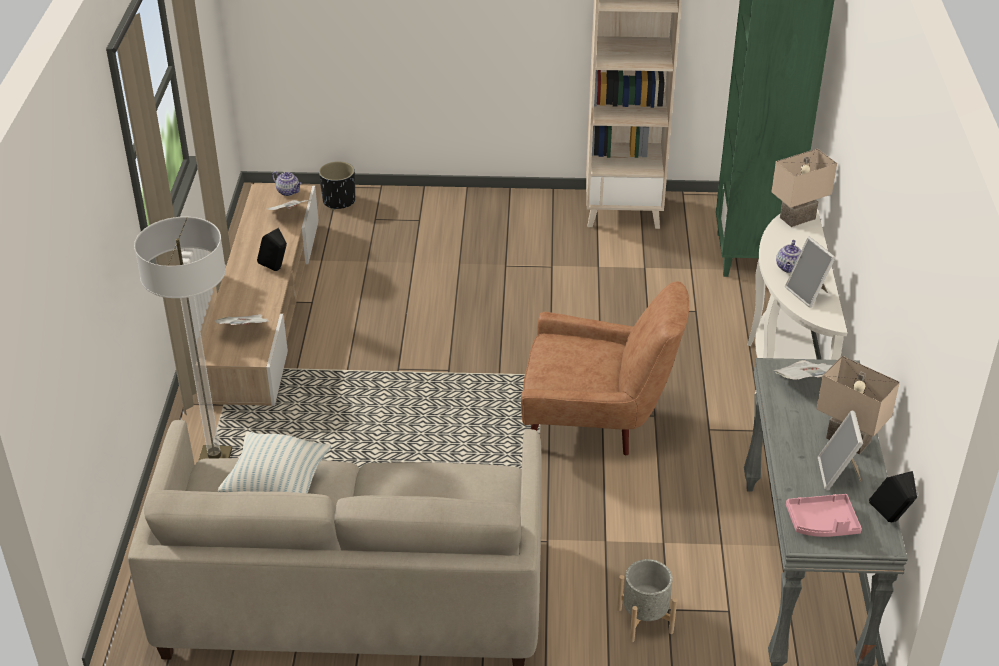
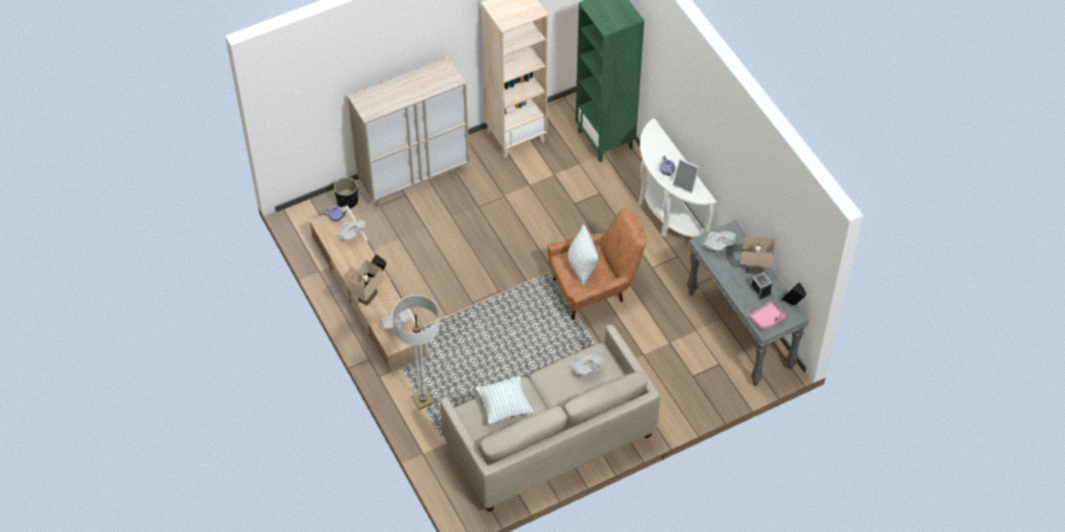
camera: 30 degrees left, 15 degrees up
(448, 206) = (414, 177): none -> beige cabinet
(457, 487) = (586, 367): none -> newspaper
(573, 360) = (582, 267): none -> pillow
(644, 621) = (686, 387): grey planter -> none
(798, 219) = (652, 134): beige table lamp -> beige table lamp (368, 297)
(838, 474) = (760, 290): picture frame -> alarm clock

